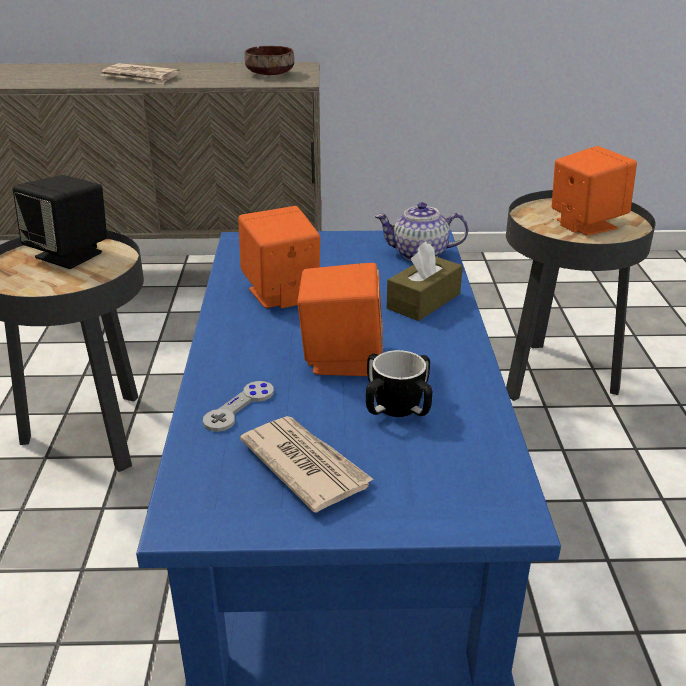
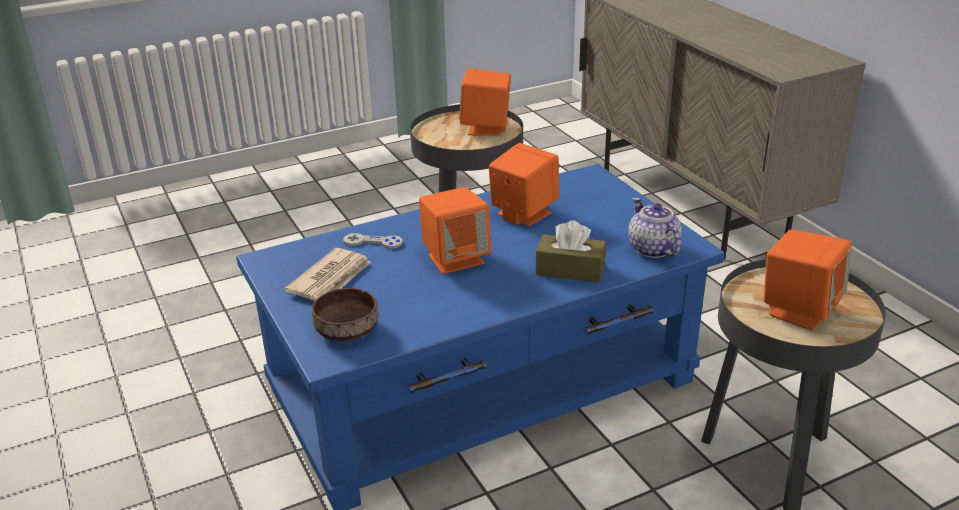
camera: 65 degrees right, 0 degrees up
(70, 255) = (486, 128): black speaker -> orange speaker
(140, 77) = (697, 24): newspaper -> none
(270, 74) = (785, 57): brown bowl -> brown bowl (345, 330)
(397, 407) = (413, 294): mug -> none

